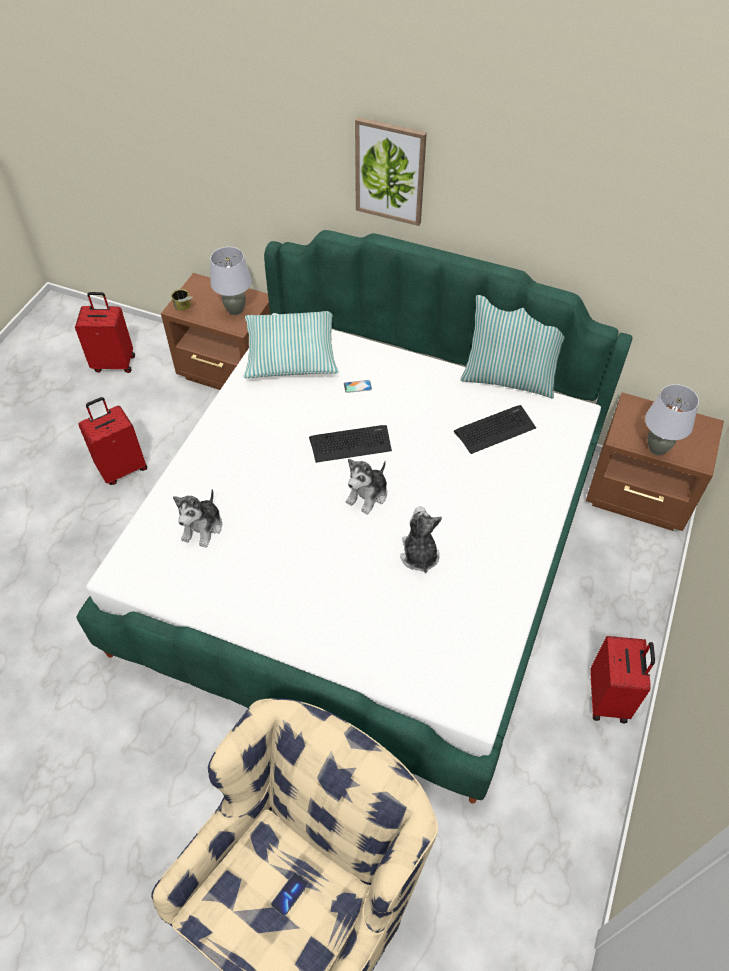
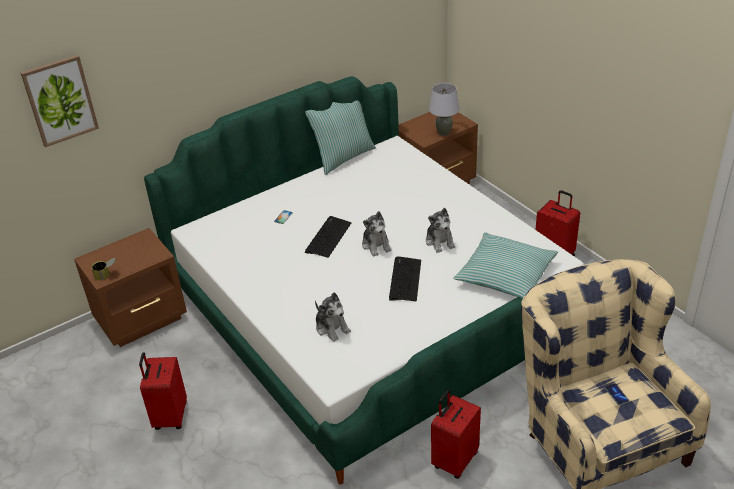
camera: 55 degrees left, 15 degrees down
(114, 363) = (51, 384): red suitcase -> red suitcase (454, 460)
(235, 310) = (142, 250): grey table lamp -> none
(291, 353) = (220, 235): pillow -> pillow (505, 275)
(390, 171) = (216, 66): picture -> picture (60, 100)
(419, 554) = (440, 241): plush toy -> plush toy turned 135 degrees counterclockwise
(495, 429) = (376, 177): keyboard -> keyboard (405, 279)

